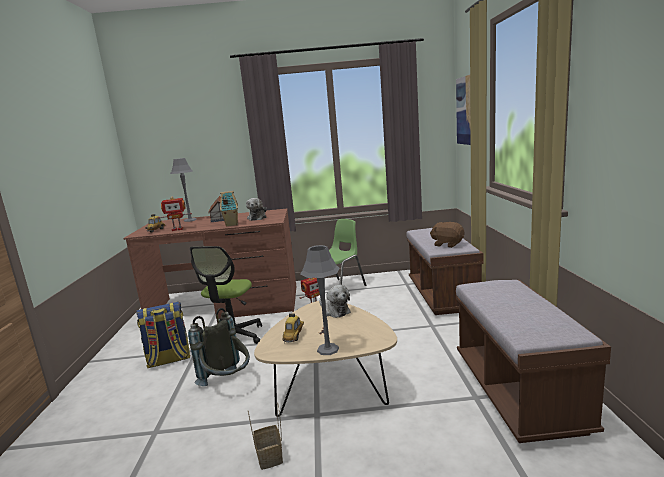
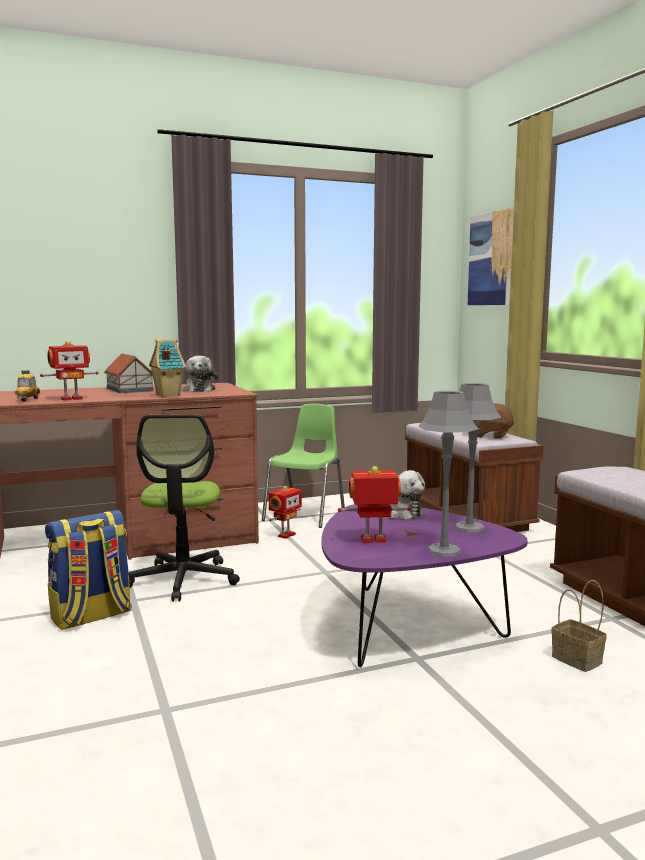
camera: 20 degrees left, 5 degrees down
(190, 220) = (70, 391): grey table lamp -> grey table lamp (469, 527)
(228, 384) = (235, 637): grey backpack -> none
(270, 457) = (395, 713): basket -> basket (578, 660)
(294, 336) = (373, 540): toy car -> toy robot
(330, 387) = (406, 626): beige coffee table -> purple coffee table

